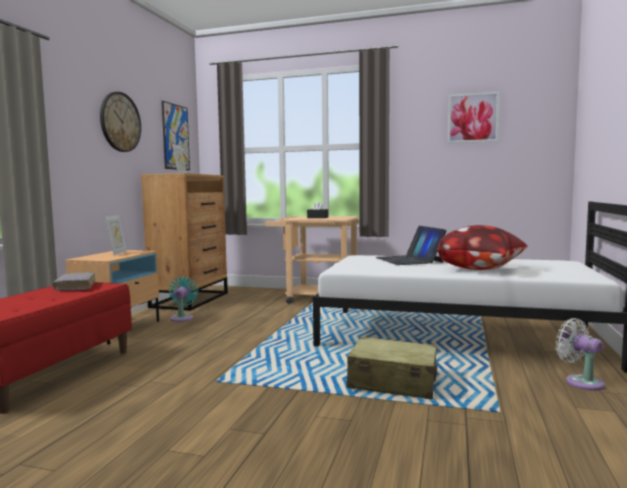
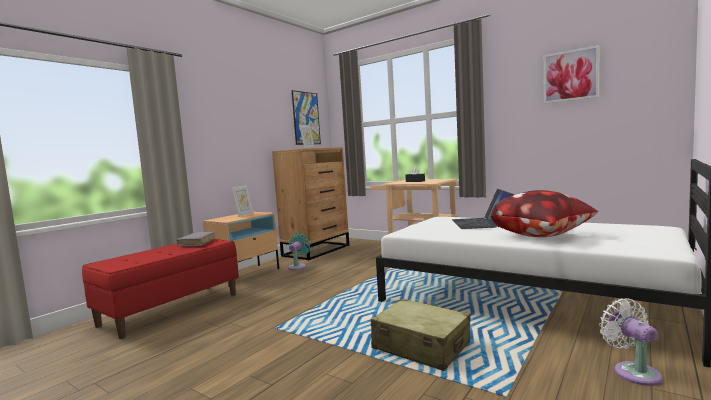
camera: 20 degrees right, 0 degrees up
(120, 122) = (252, 111): wall clock -> none

